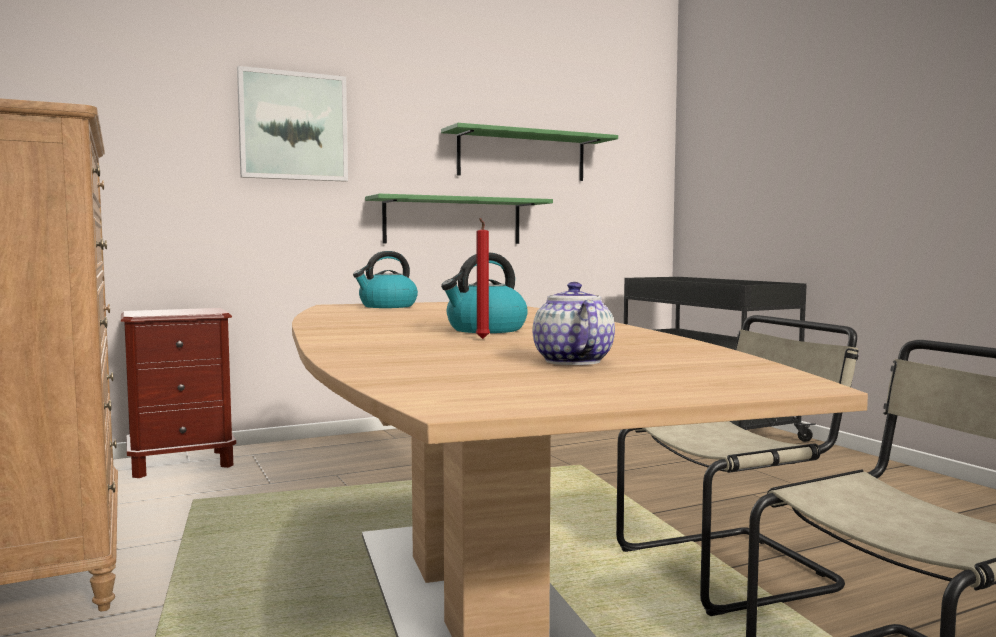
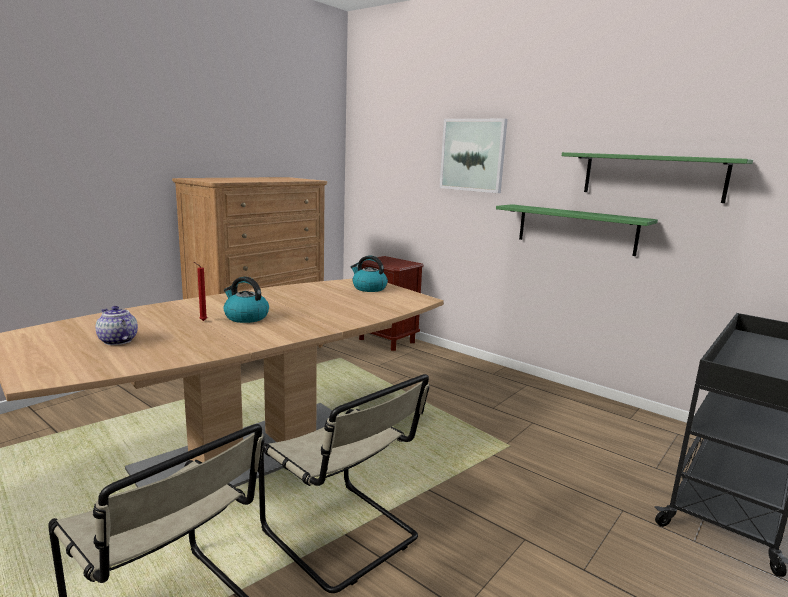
camera: 65 degrees right, 10 degrees up
(571, 361) = (117, 341): teapot -> teapot turned 105 degrees counterclockwise

